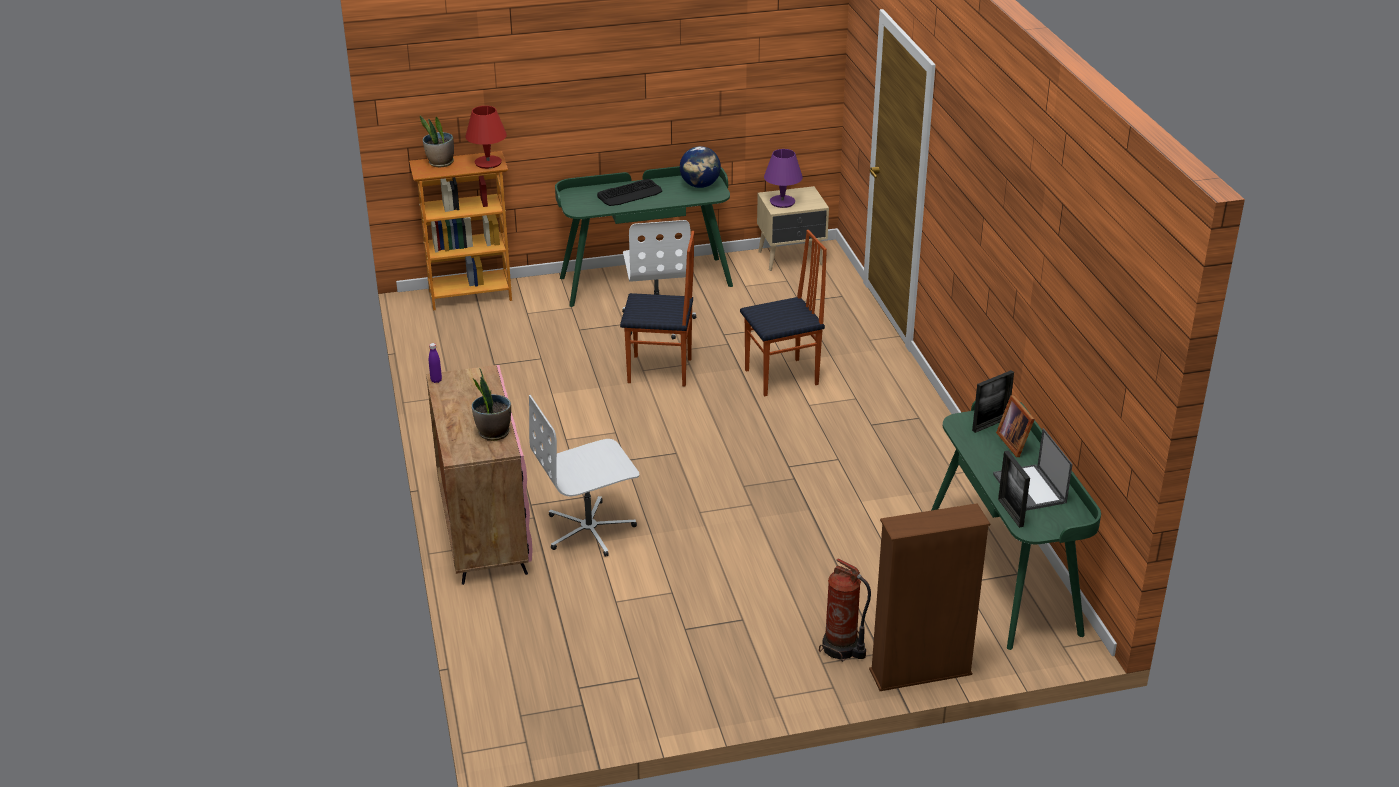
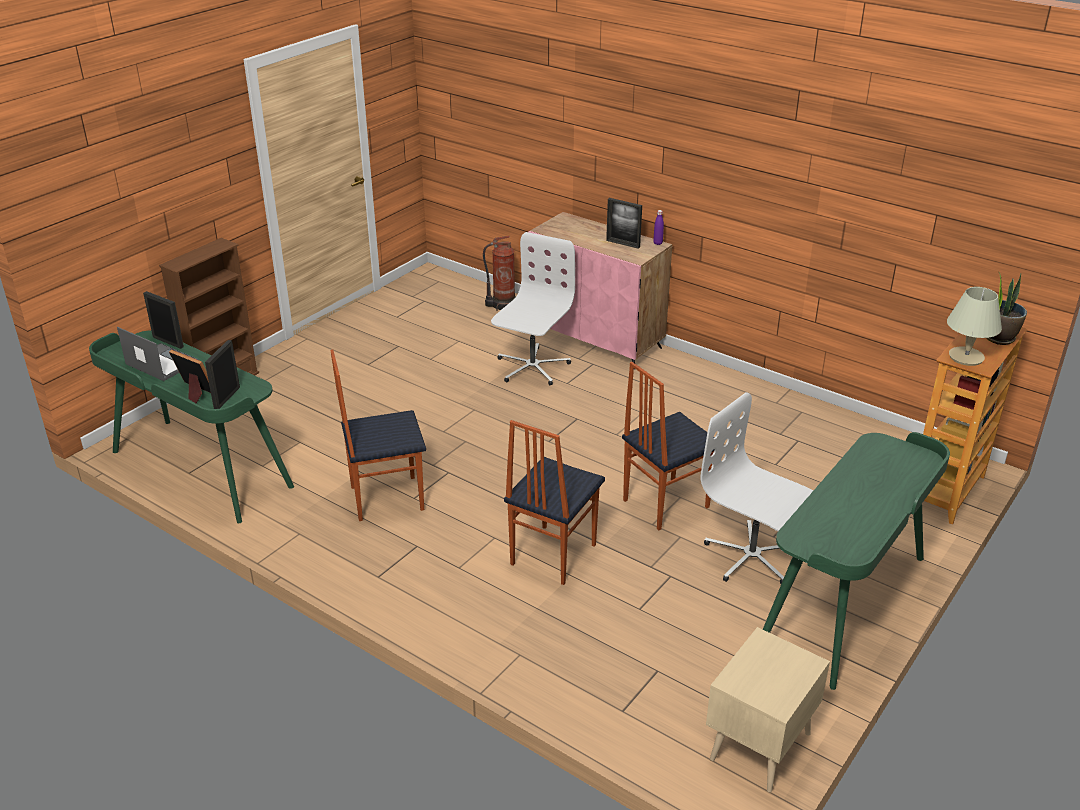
camera: 140 degrees right, 0 degrees up
(466, 394) = (623, 244): none -> picture frame
(488, 163) = (966, 357): red table lamp -> beige table lamp
(493, 433) = (566, 233): potted plant -> none
(630, 194) = (876, 490): keyboard -> none
(700, 185) = (834, 544): globe -> none
(782, 202) = (775, 658): purple table lamp -> none
(842, 649) = (286, 376): fire extinguisher -> fire extinguisher (502, 304)
(860, 469) = (386, 497): none -> chair

